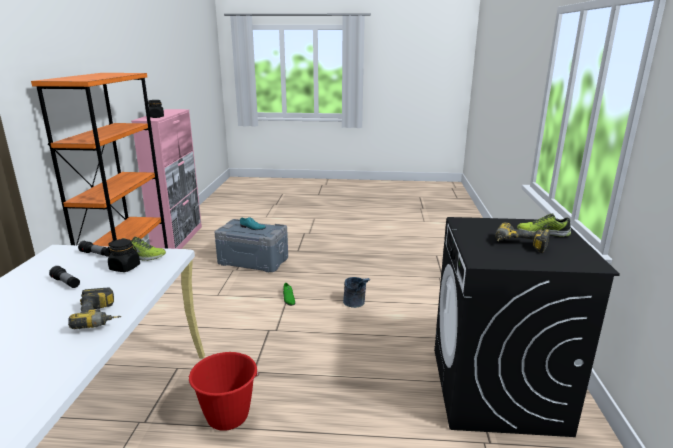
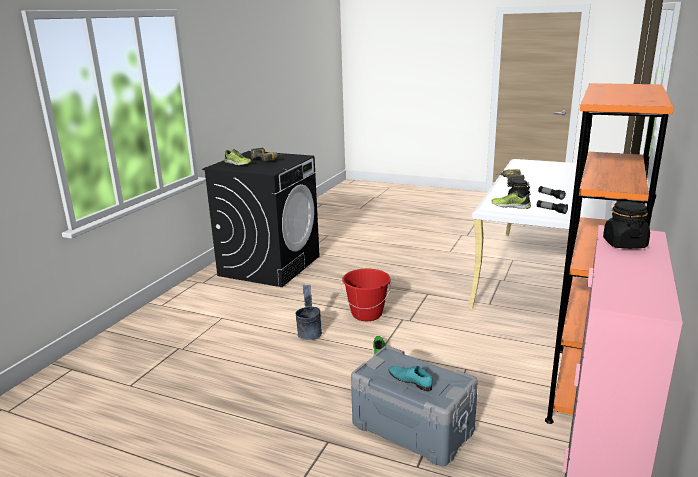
camera: 160 degrees left, 0 degrees up
(227, 416) = (446, 276): red bucket -> red bucket (367, 314)

